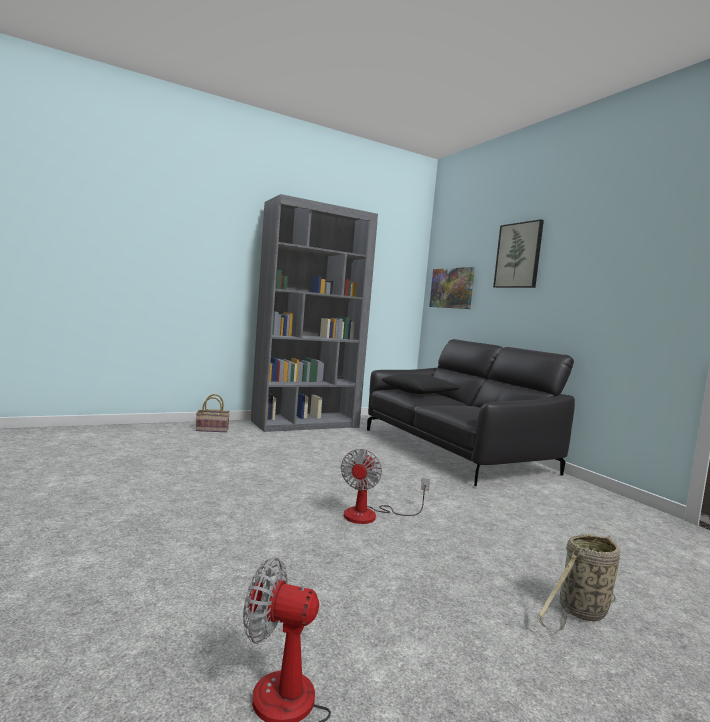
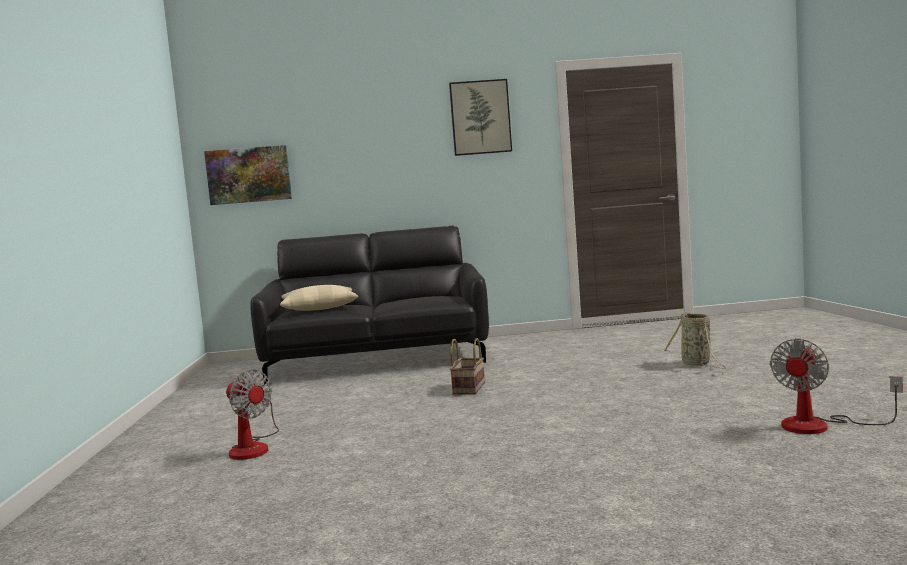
camera: 65 degrees left, 0 degrees up
(213, 429) = (142, 464): basket -> basket (468, 388)
(306, 424) = (189, 411): grey bookcase -> none
(371, 515) = (536, 397): fan -> fan (253, 447)
(420, 392) = (319, 308): black pillow -> beige pillow
(518, 255) = (355, 129): picture -> picture (480, 117)

